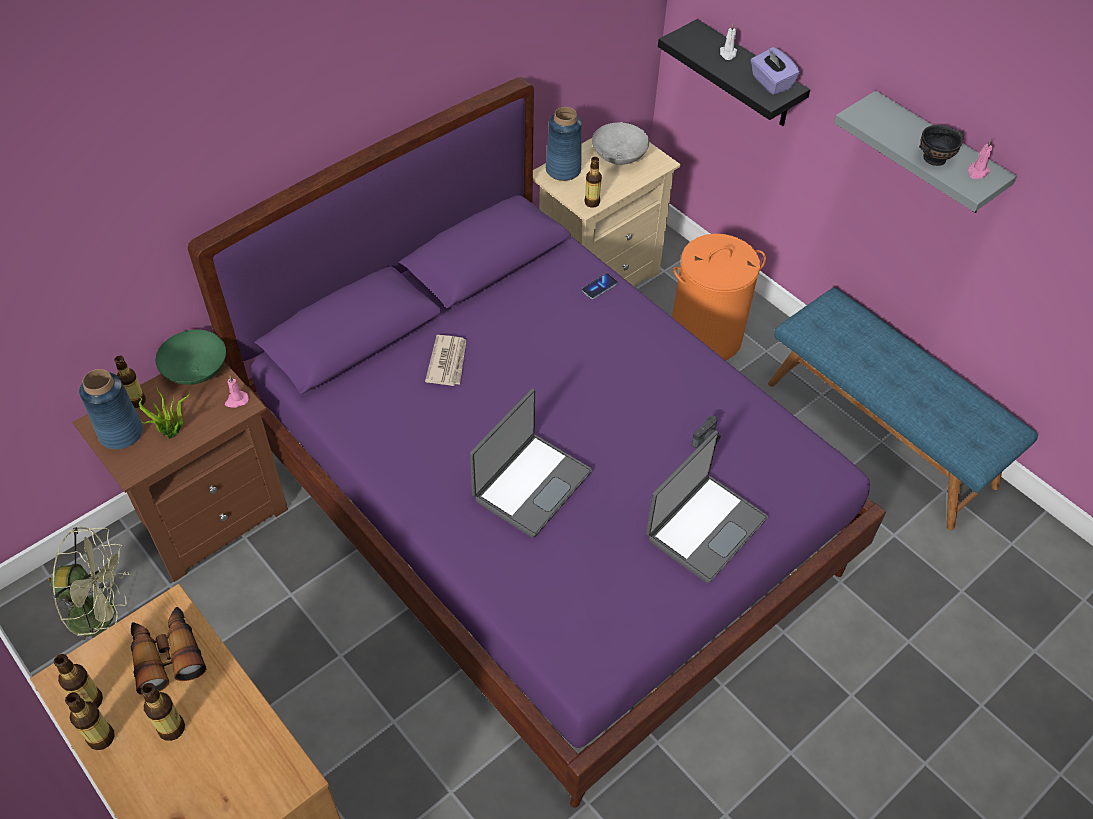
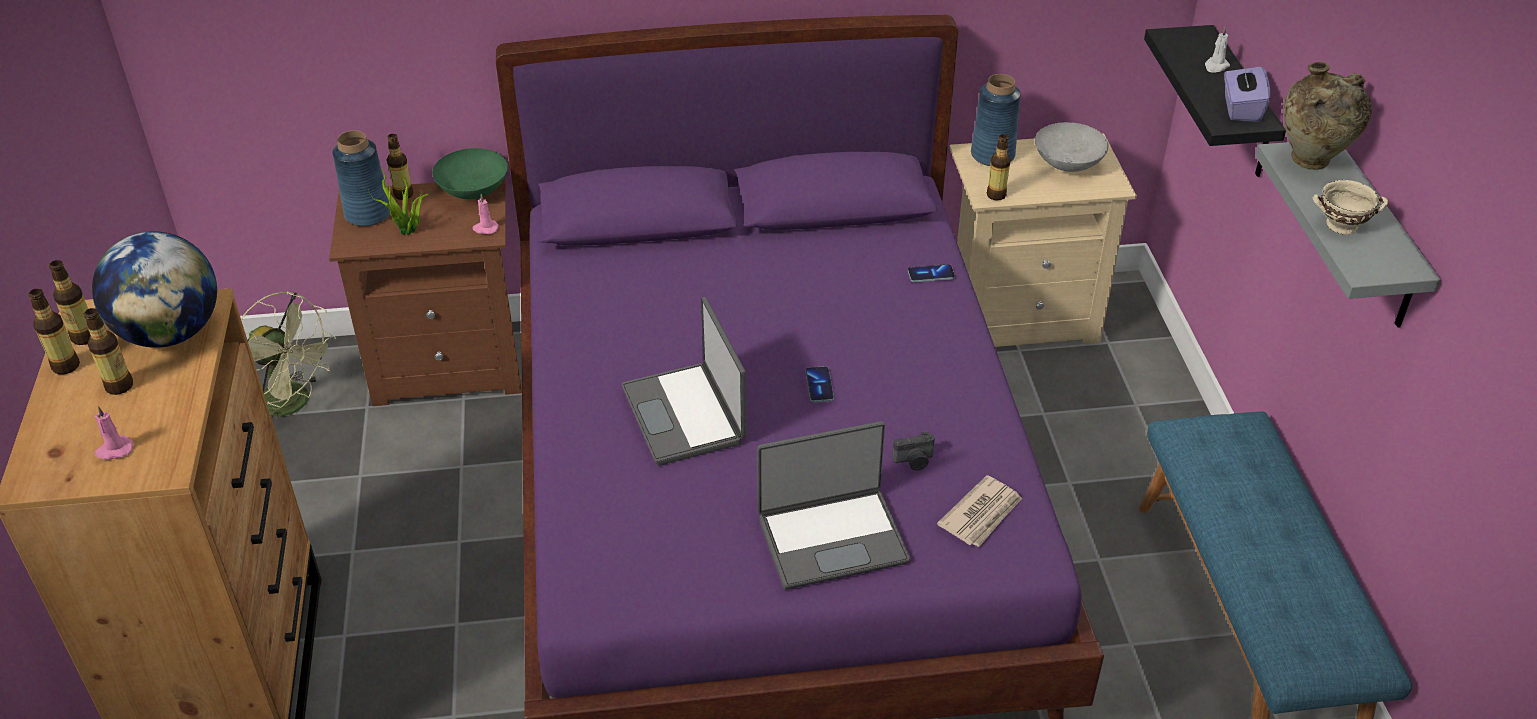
camera: 35 degrees right, 10 degrees down
(167, 654) = (170, 333): binoculars -> globe
(448, 362) = (708, 277): newspaper -> newspaper (982, 514)
(530, 484) = (686, 415): laptop -> laptop turned 90 degrees clockwise
(599, 413) = (819, 385): none -> phone
(706, 336) = (1103, 427): orange laundry basket -> none
(878, 117) = (1311, 164): none -> beige vase
(935, 158) = (1343, 225): black bowl -> beige bowl
(977, 172) = (1387, 257): pink candle -> pink candle (114, 450)

